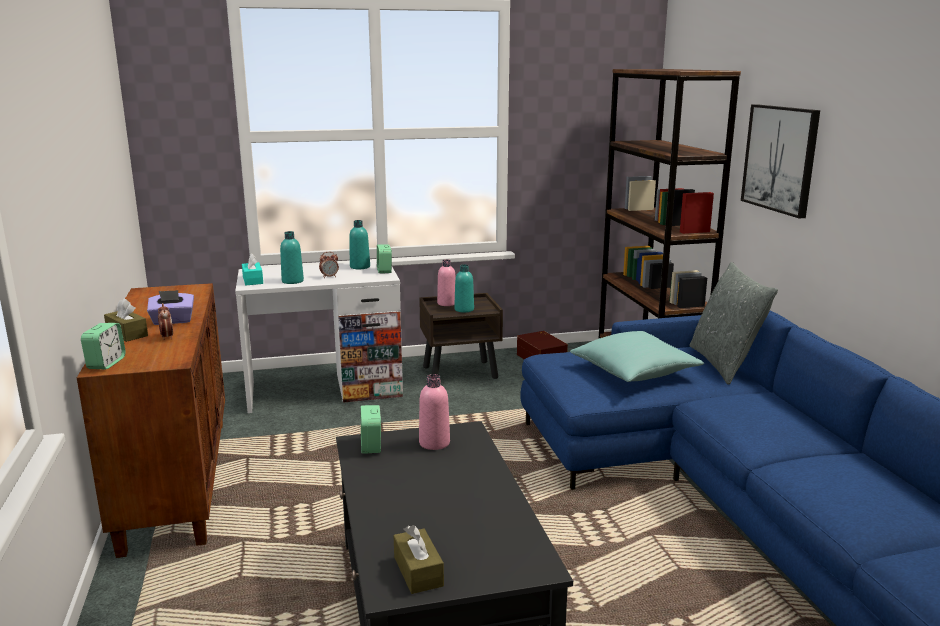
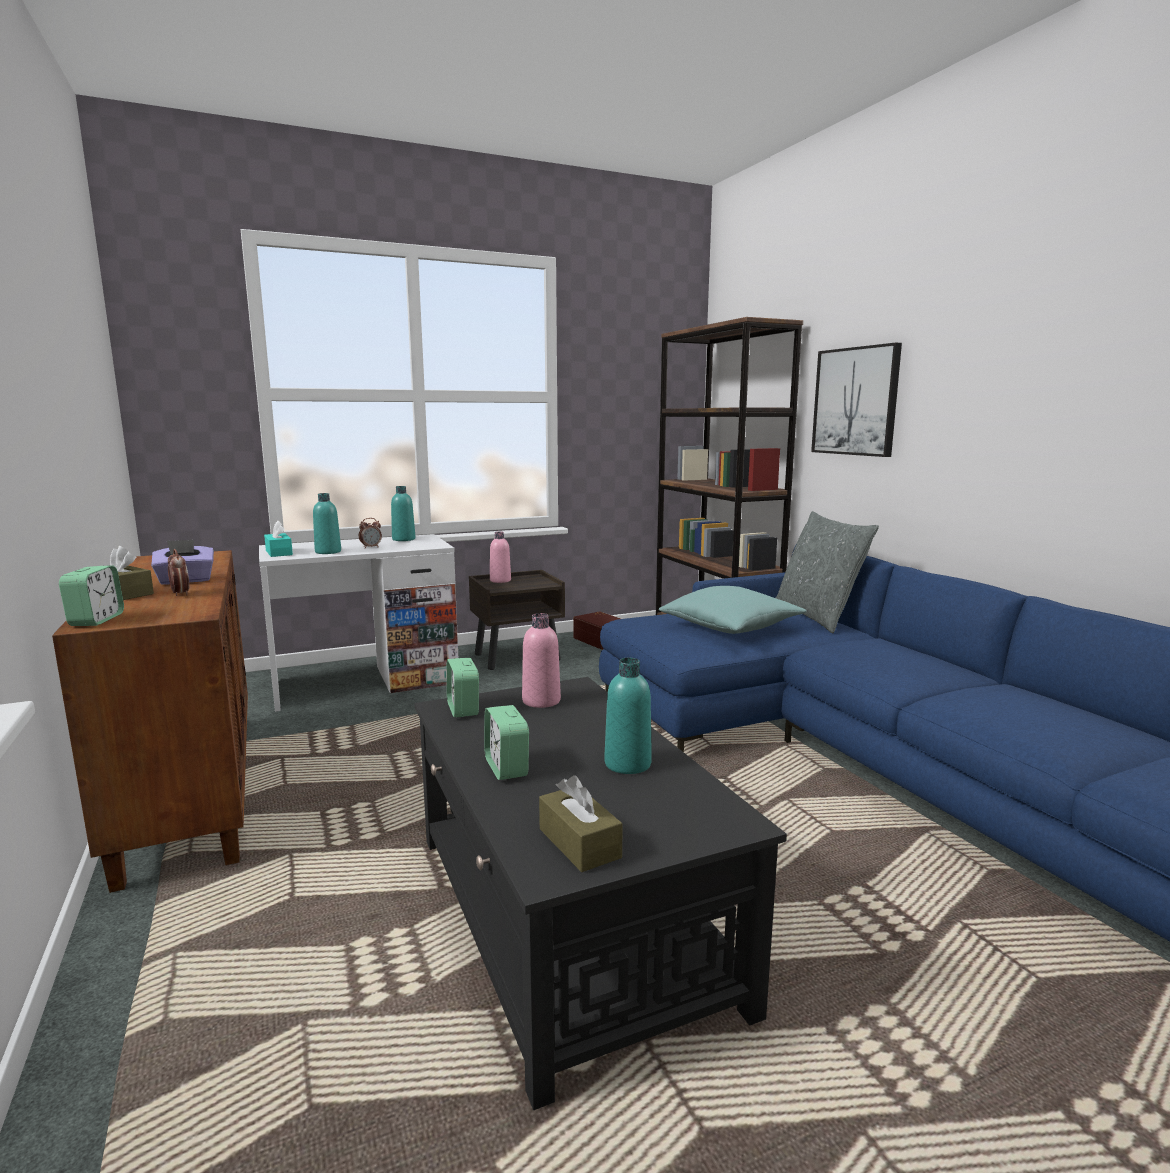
camera: 10 degrees left, 5 degrees down
(384, 270) = (433, 541): alarm clock -> alarm clock (506, 768)
(464, 309) = (521, 584): turquoise bottle -> turquoise bottle (627, 764)

